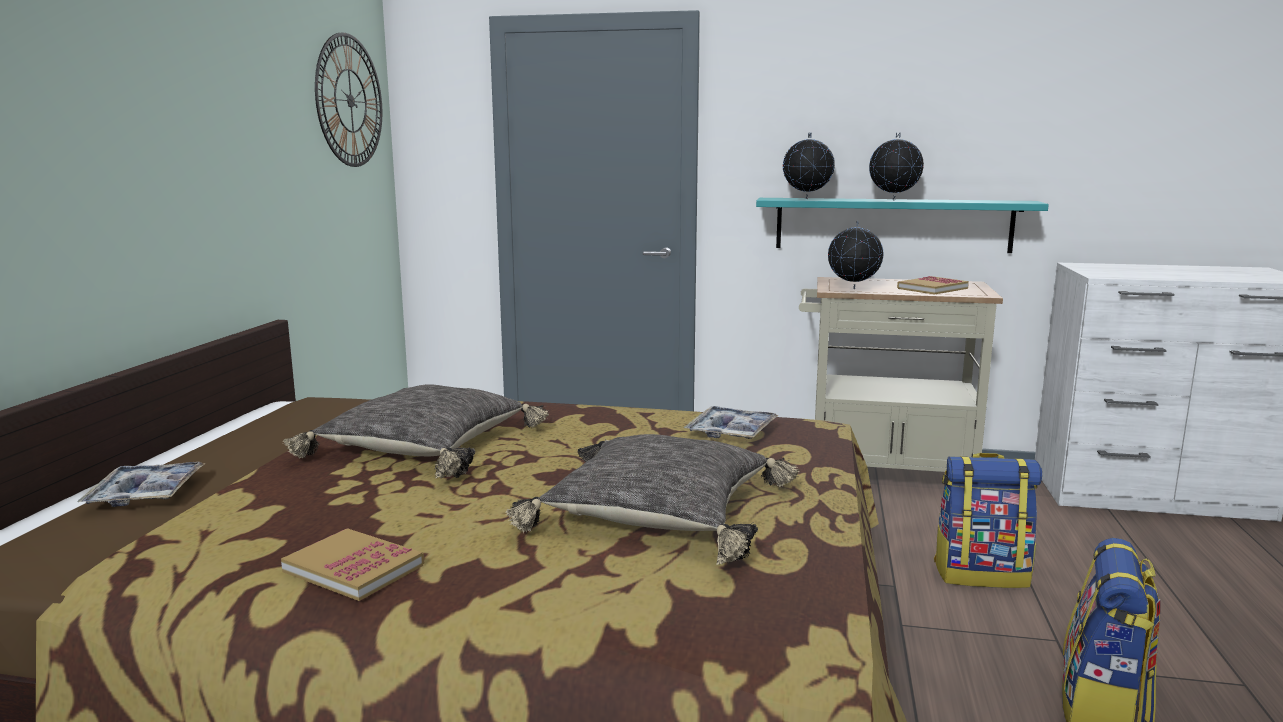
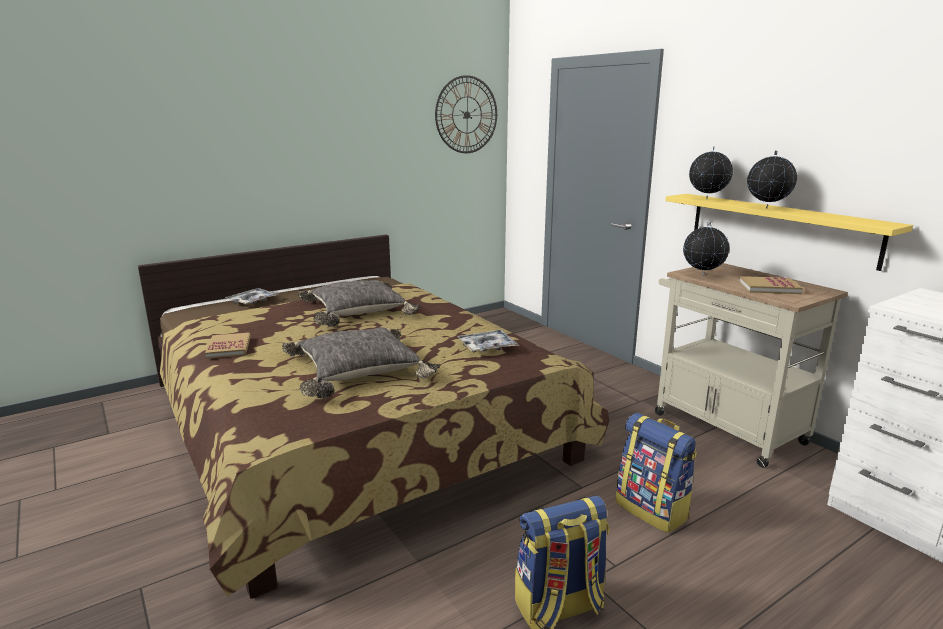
camera: 45 degrees right, 5 degrees up
(892, 224) = (779, 228): turquoise shelf -> yellow shelf

